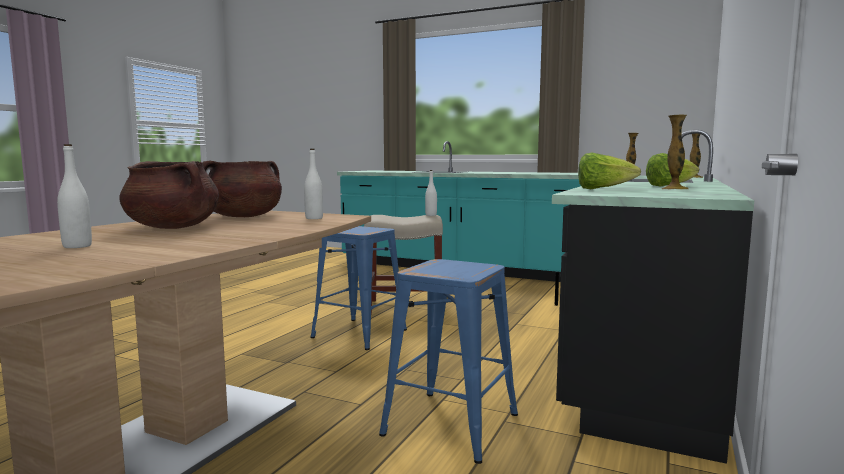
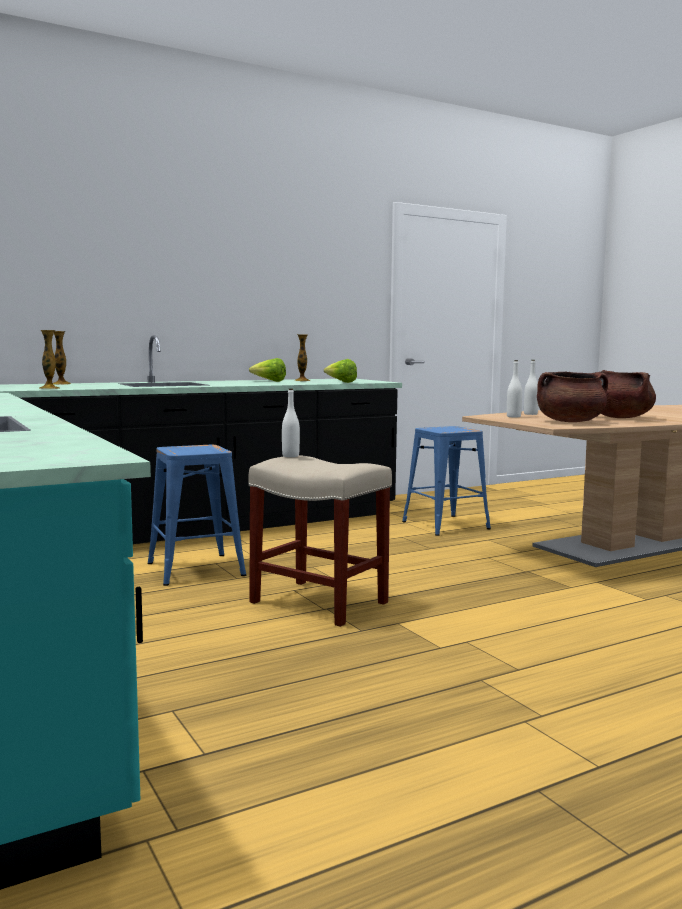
camera: 145 degrees left, 0 degrees up
(77, 246) = (657, 413): white bottle -> white bottle (530, 414)
(360, 333) = (428, 581): blue stool -> blue stool (194, 569)

